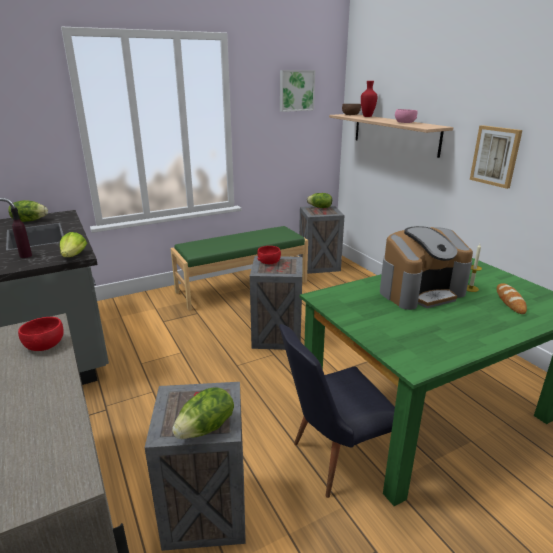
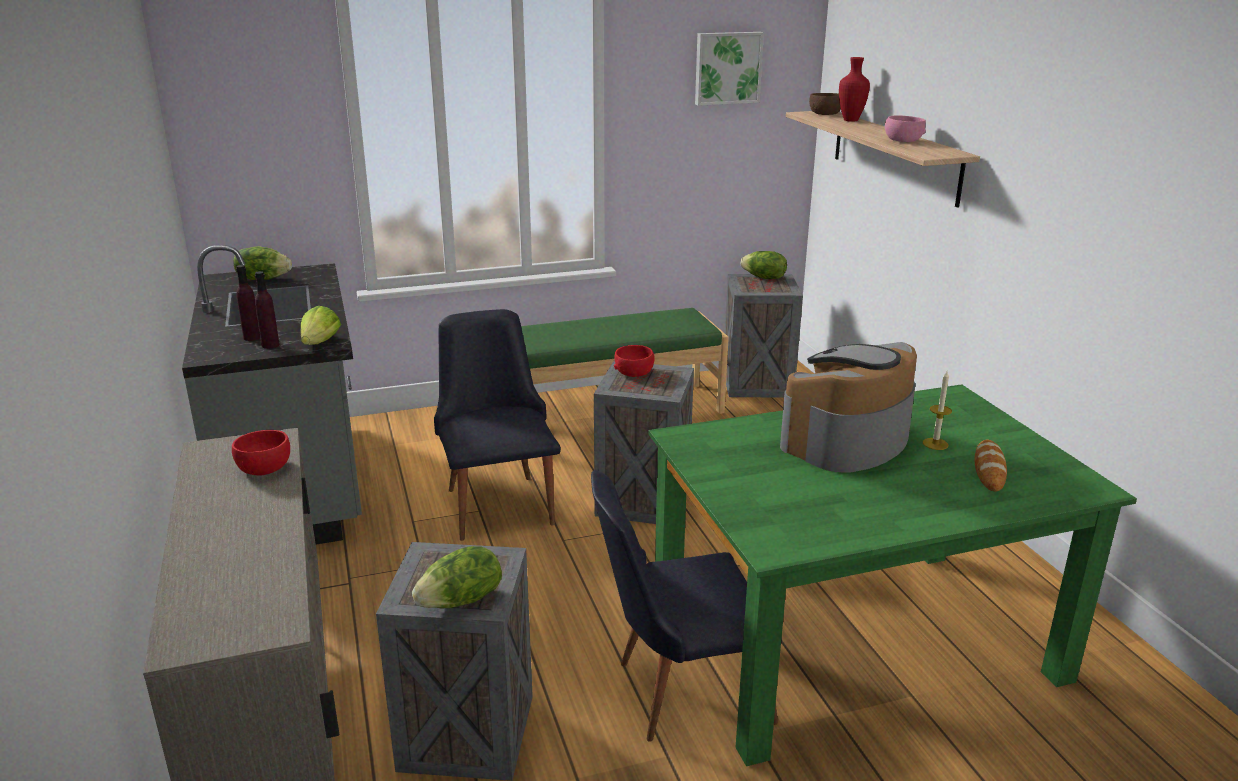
camera: 10 degrees right, 0 degrees up
(39, 259) = (270, 345): none -> purple bottle
(191, 344) = (498, 500): none -> black chair
(420, 291) = (847, 441): coffee machine -> coffee machine turned 150 degrees clockwise
(495, 156) = (1038, 216): picture -> none

